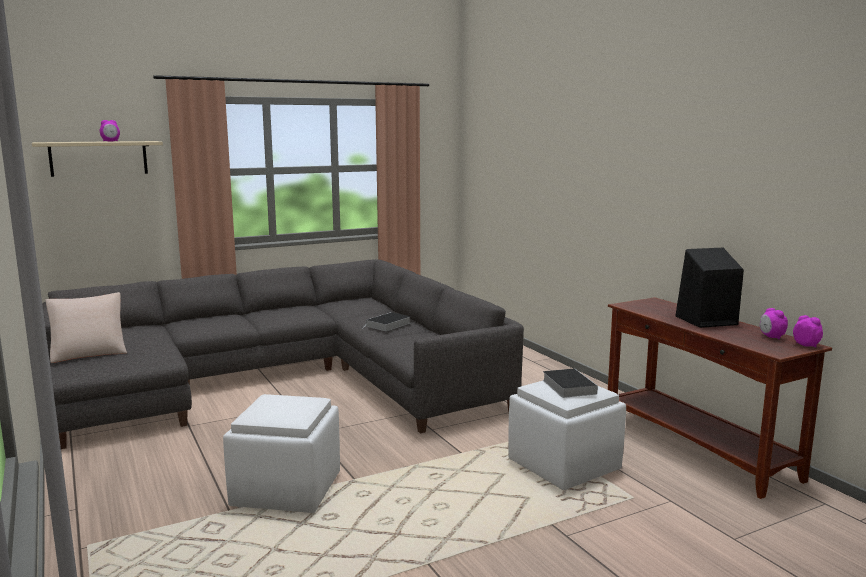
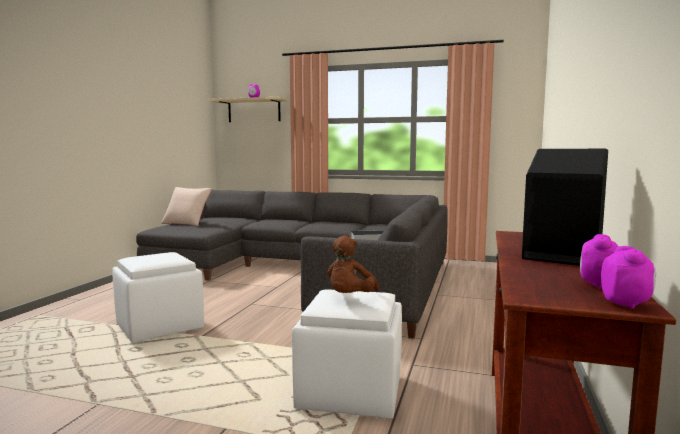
camera: 45 degrees right, 5 degrees down
(567, 386) = (350, 298): book -> brown plush toy

